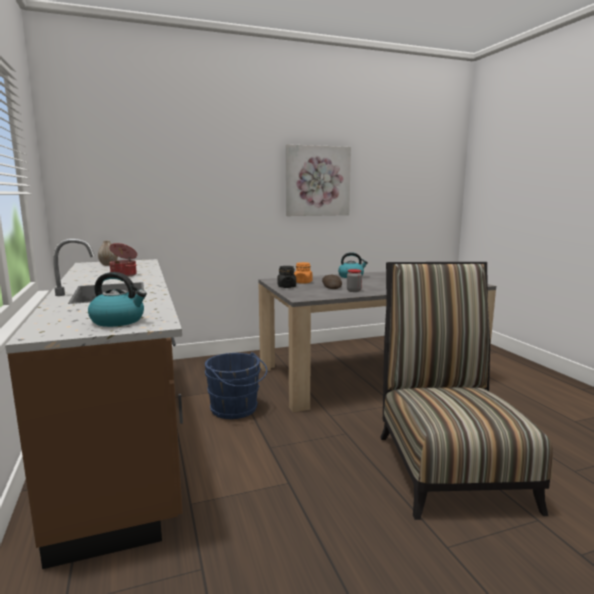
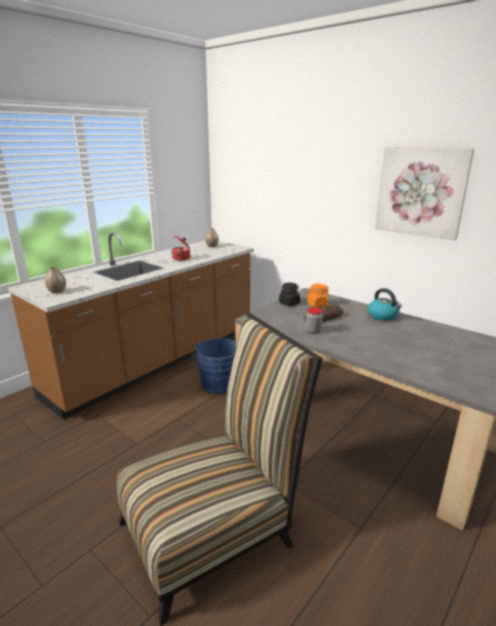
camera: 60 degrees right, 10 degrees up
(119, 321) = (57, 291): kettle -> vase

